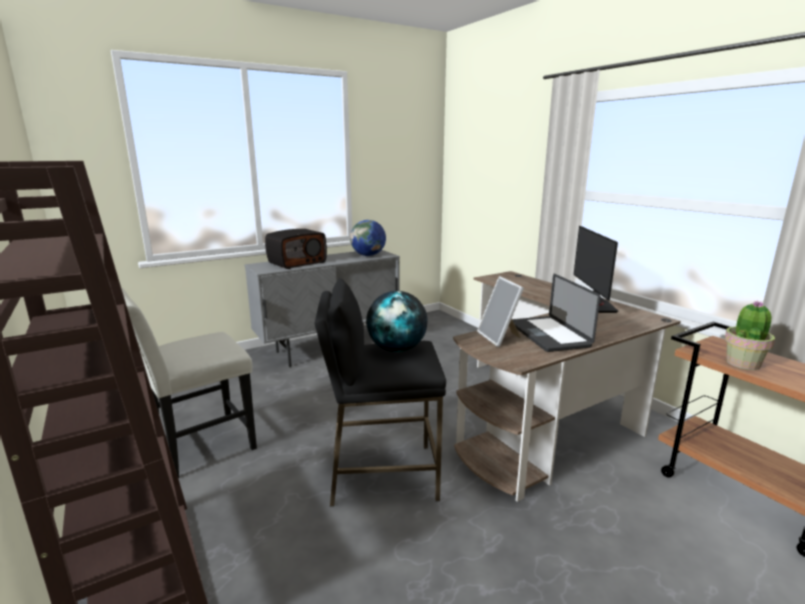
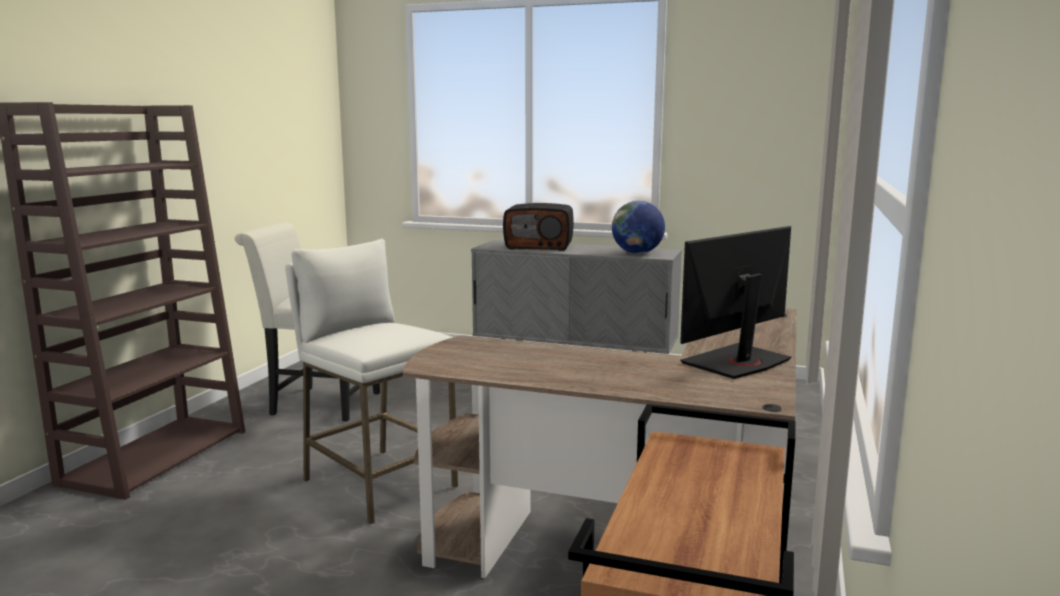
camera: 50 degrees right, 5 degrees down
(382, 475) = (378, 483): black stool -> white stool
(397, 349) = (396, 330): globe -> none
(500, 338) = (492, 349): picture frame -> none
(548, 335) = (547, 363): laptop -> none
(743, 363) = (674, 474): potted plant -> none

